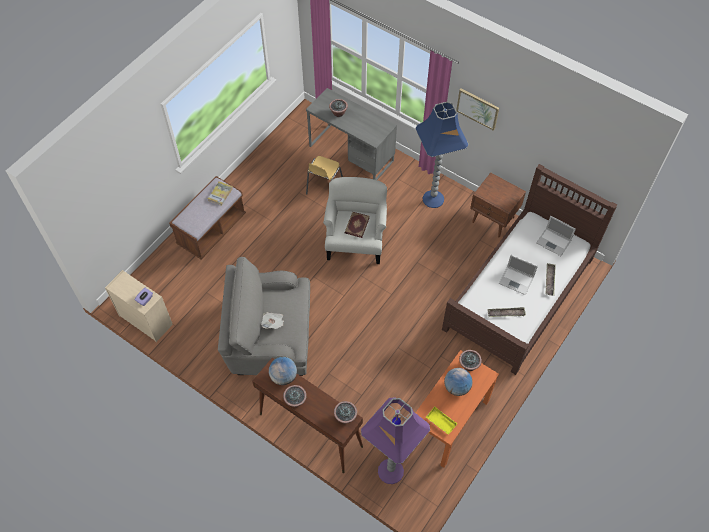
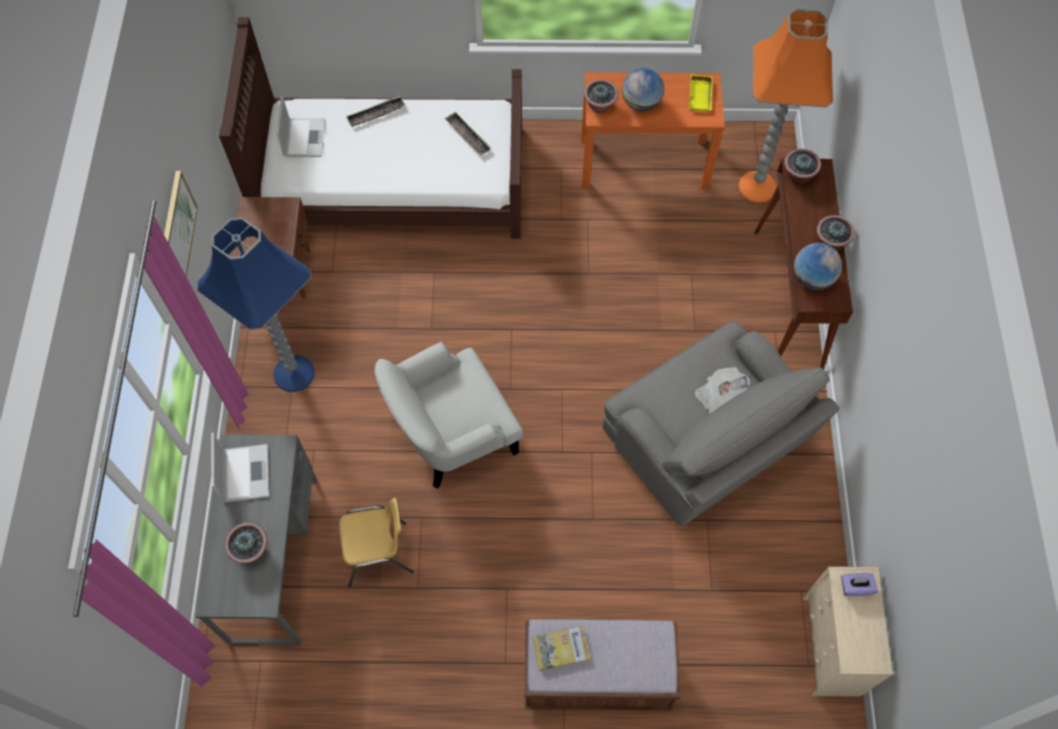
camera: 125 degrees left, 5 degrees up
(356, 225) = (457, 400): book -> none
(390, 472) = (758, 186): purple floor lamp -> orange floor lamp
(517, 280) = (404, 149): laptop -> laptop (245, 472)

